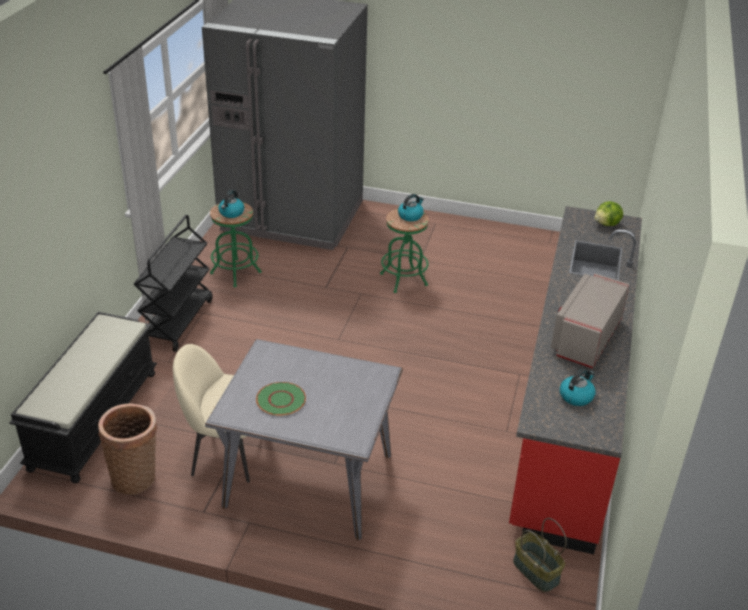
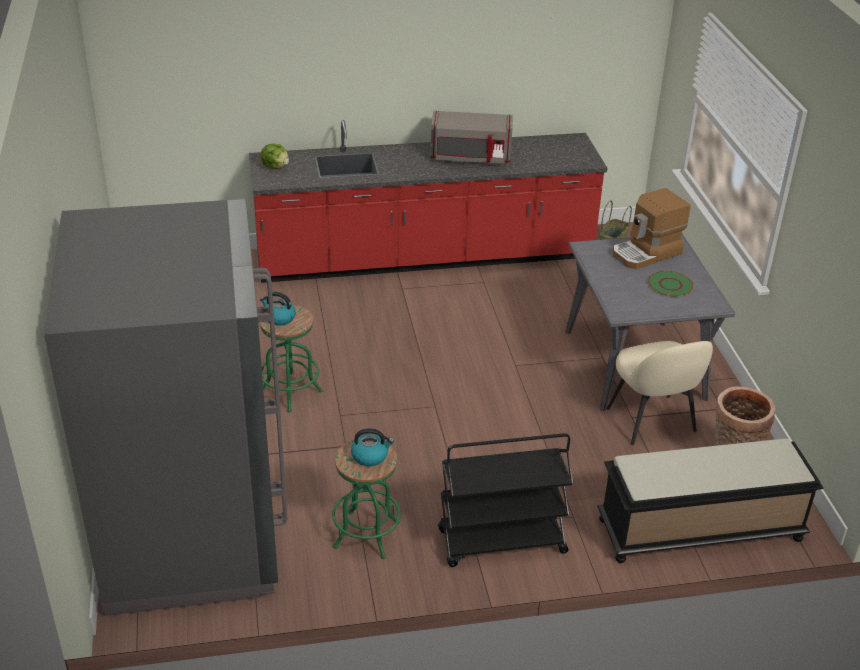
camera: 115 degrees left, 0 degrees up
(345, 409) = (647, 253): none -> coffee machine
(576, 396) = (545, 152): kettle -> none

